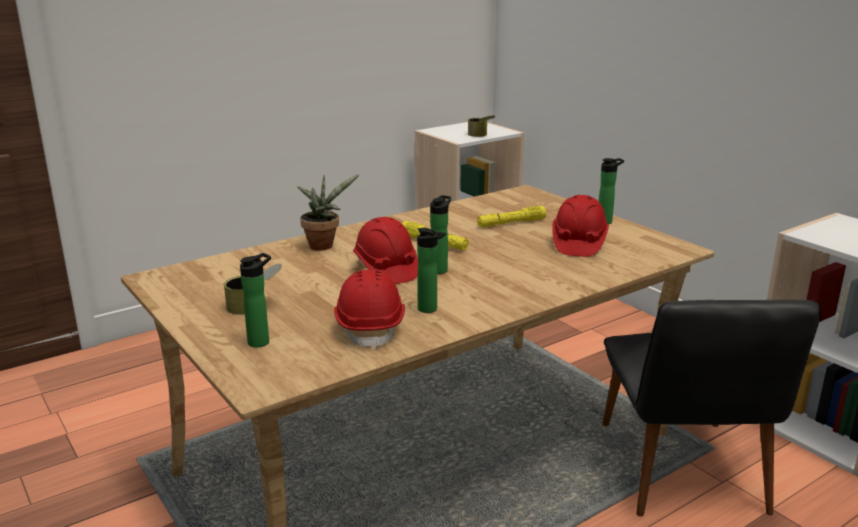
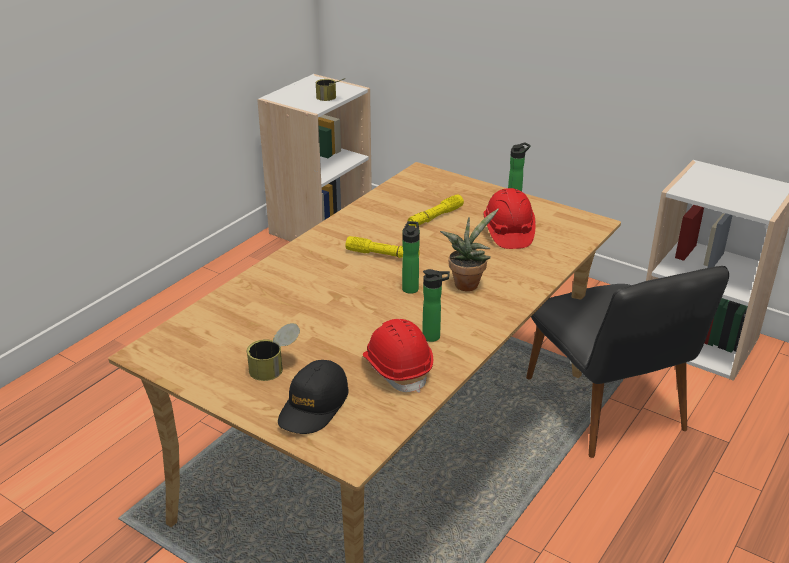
camera: 20 degrees left, 10 degrees up
(261, 341) = (314, 406): bottle -> black cap
(323, 245) = (281, 277): potted plant -> potted plant (467, 283)
(386, 269) = (362, 297): red hard hat -> none

